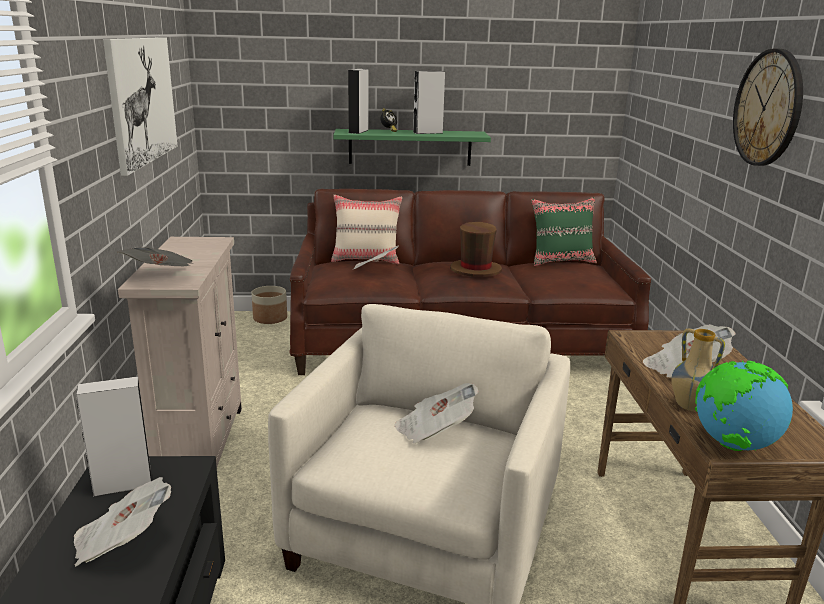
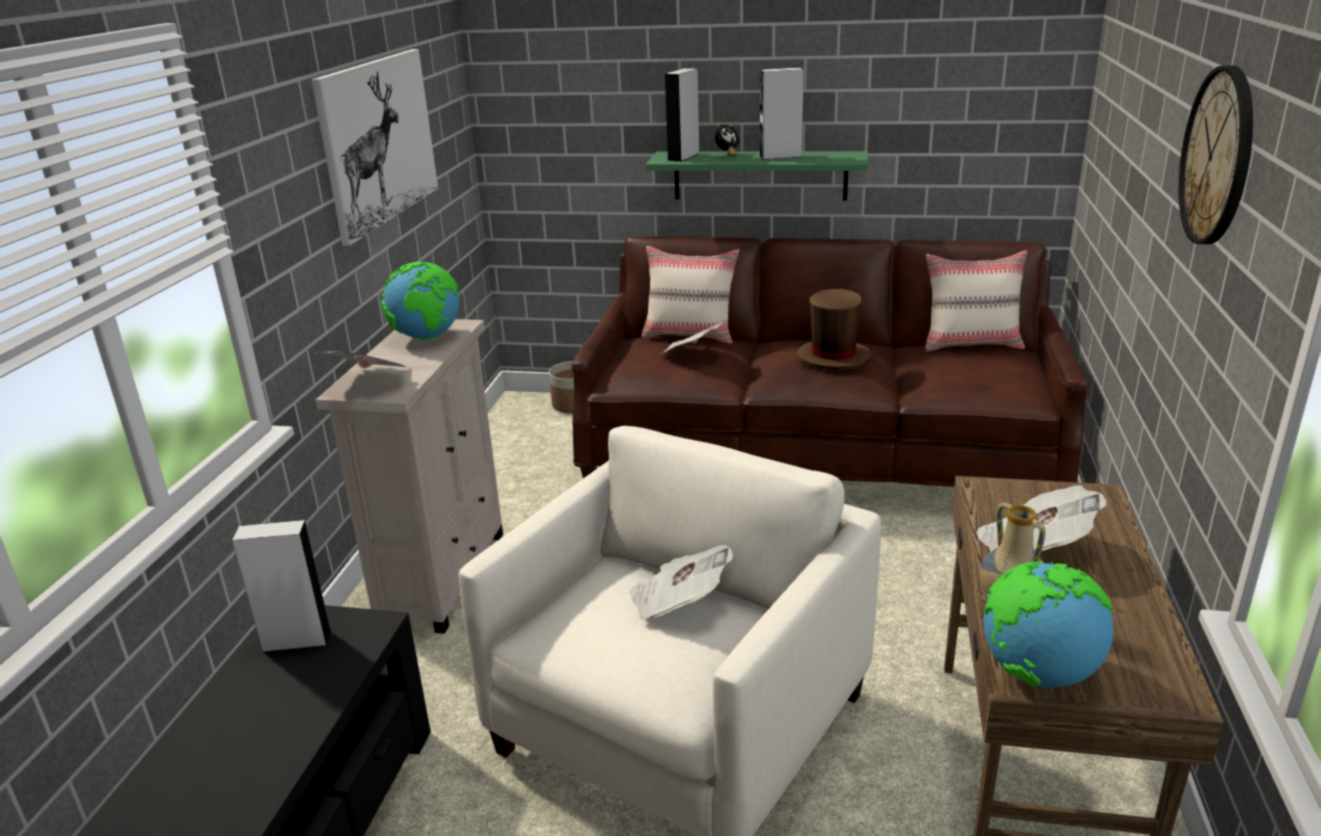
camera: 15 degrees right, 5 degrees up
(122, 542) = (275, 711): newspaper -> none
(194, 248) = (428, 338): none -> globe
(561, 261) = (971, 344): green pillow -> beige pillow

